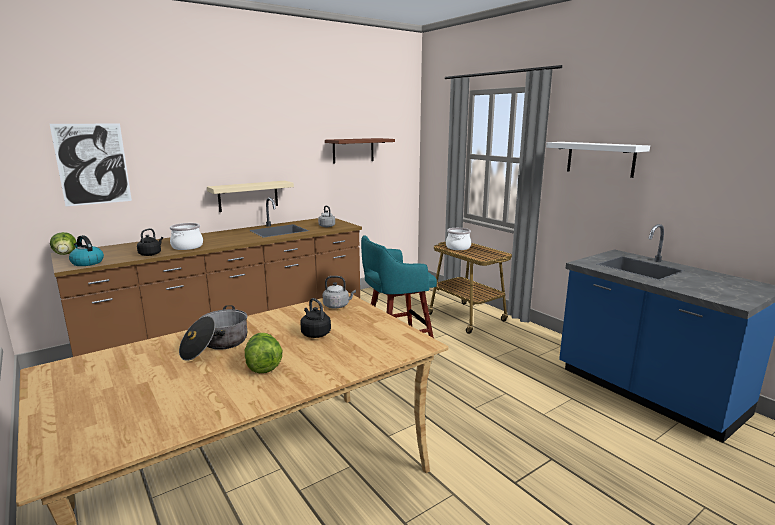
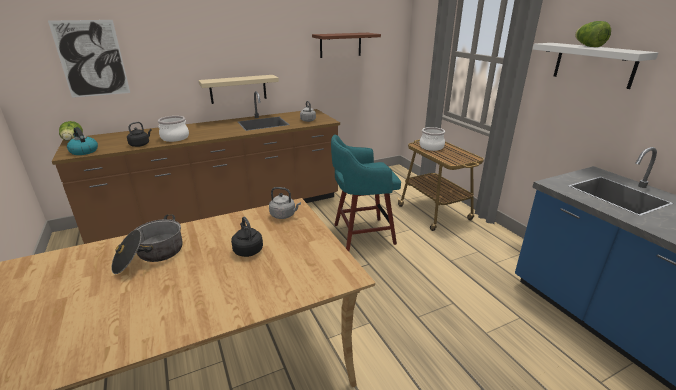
camera: 10 degrees right, 10 degrees up
(263, 365) = (180, 288): lettuce -> lettuce (588, 46)

